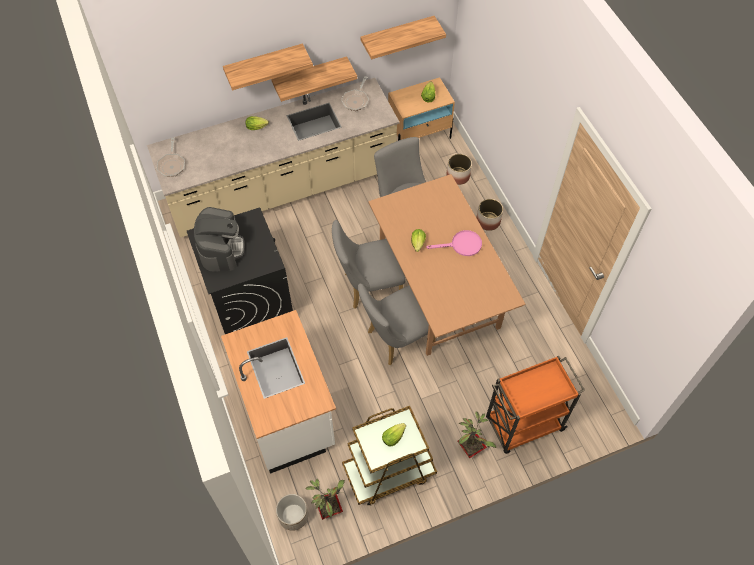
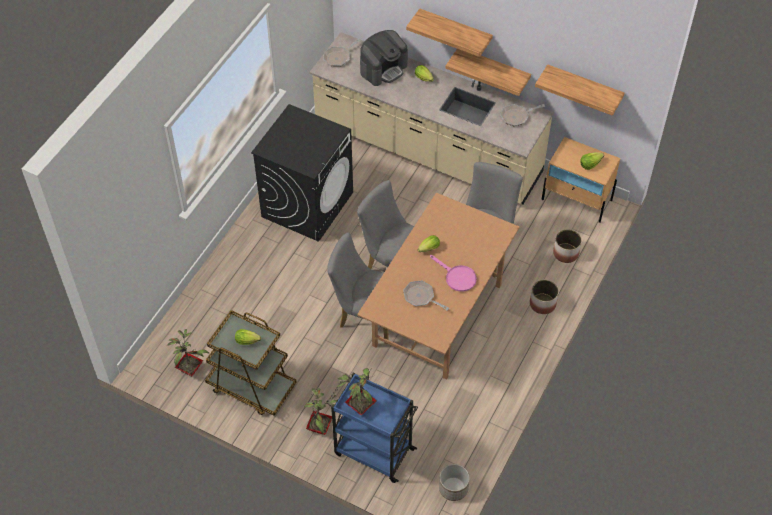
camera: 50 degrees right, 5 degrees down
(221, 248) = (294, 133): coffee machine -> coffee machine (383, 68)
(287, 413) = (240, 291): white counter -> none
(293, 516) = (165, 351): planter -> planter (453, 488)
(459, 281) = (421, 297): none -> frying pan
(523, 425) = (372, 451): orange cart -> blue cart
(530, 397) = (360, 406): none -> potted plant

